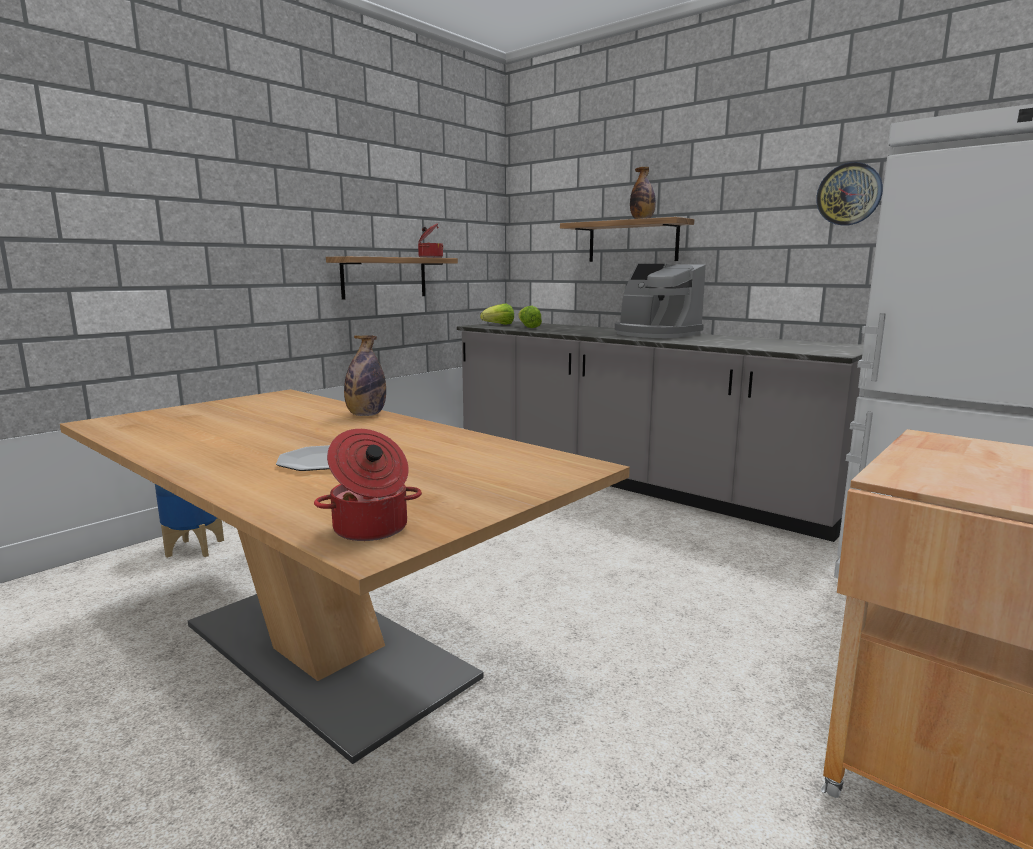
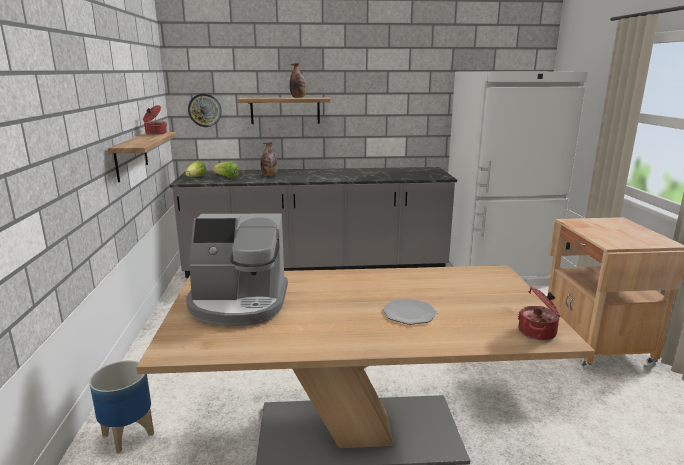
camera: 45 degrees left, 5 degrees up
(366, 415) = (321, 277): bottle -> bottle (269, 175)
(655, 334) = (323, 173): coffee machine -> coffee machine (239, 304)
(849, 194) = (417, 88): wall clock -> wall clock (205, 110)

